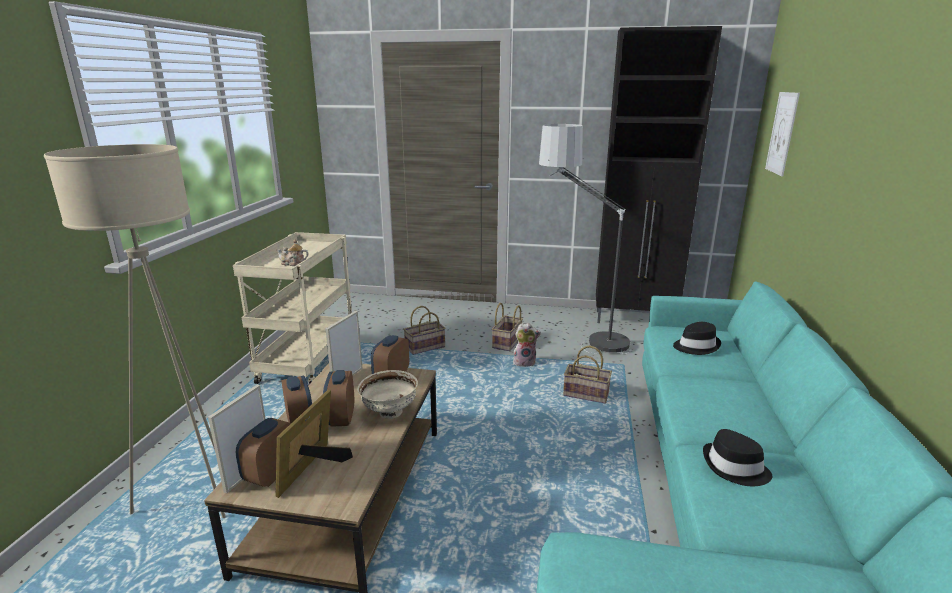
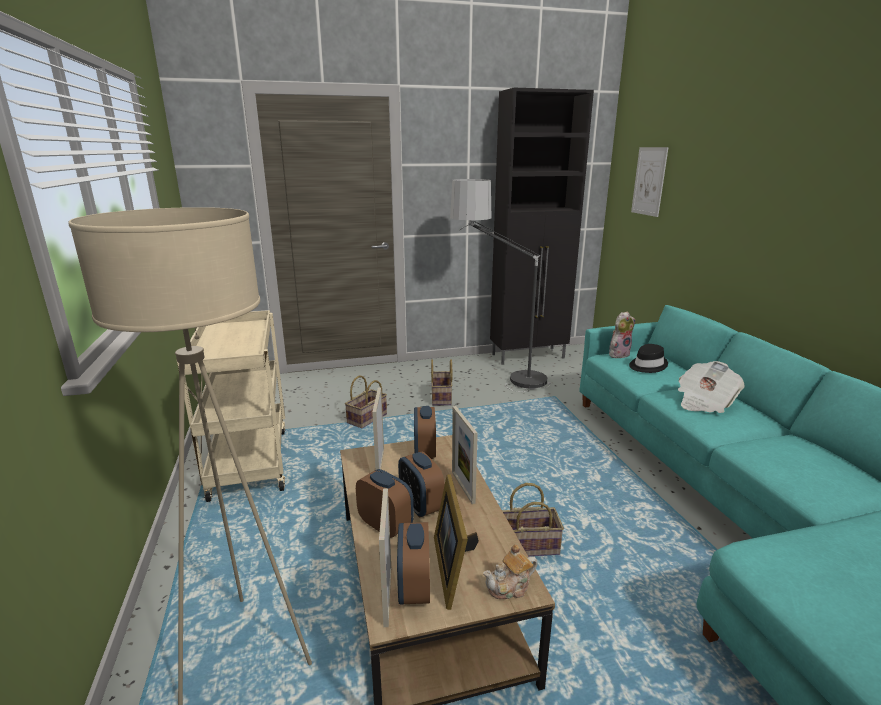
camera: 25 degrees left, 0 degrees up
(293, 263) = (240, 350): teapot -> teapot (510, 587)
(389, 413) = (463, 487): beige bowl -> picture frame
(525, 363) = (474, 413): plush toy -> plush toy (618, 354)
(587, 394) = (550, 428): basket -> basket (529, 545)
(715, 396) = (704, 402): none -> newspaper
(735, 468) = (779, 454): black hat -> none

